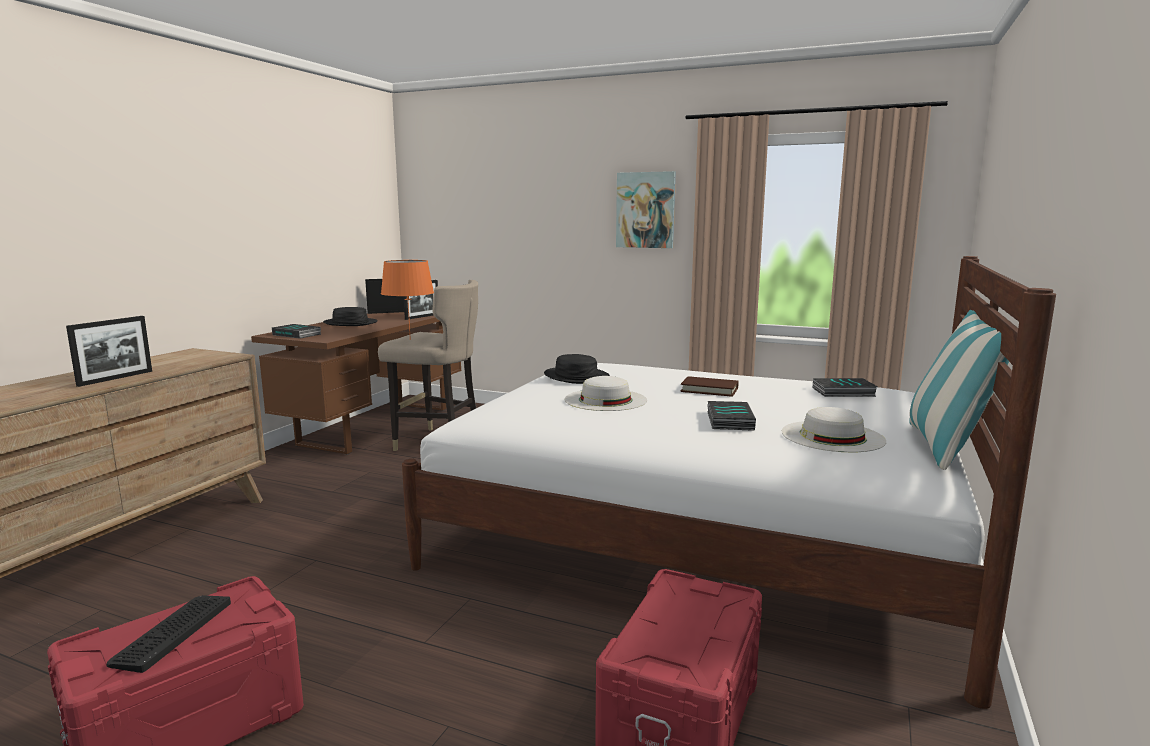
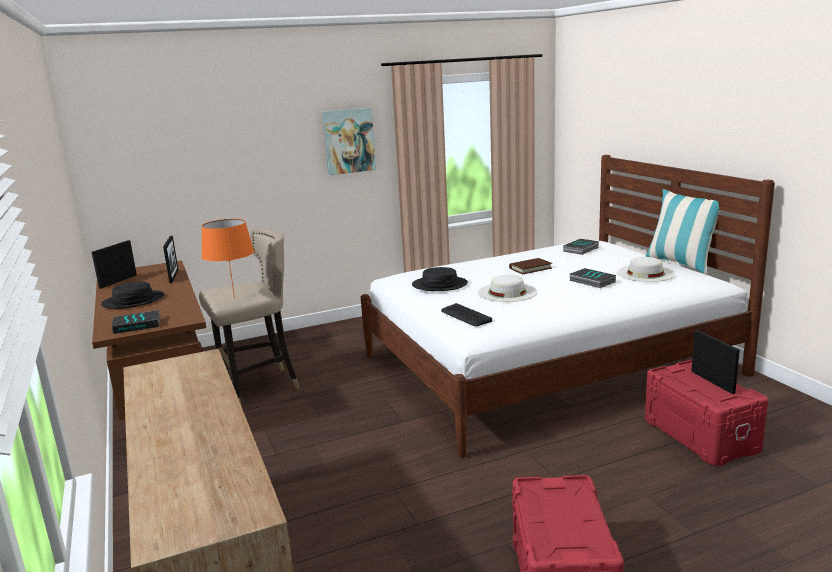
camera: 45 degrees left, 5 degrees up
(116, 378) = (207, 407): picture frame -> picture frame (712, 382)
(172, 632) = (561, 518): keyboard -> keyboard (465, 316)

